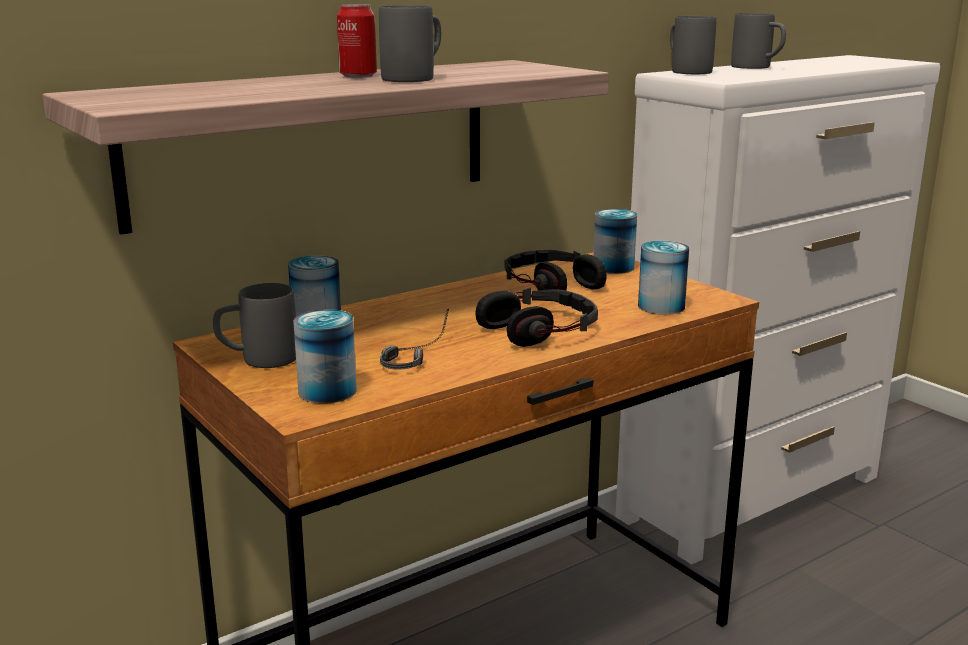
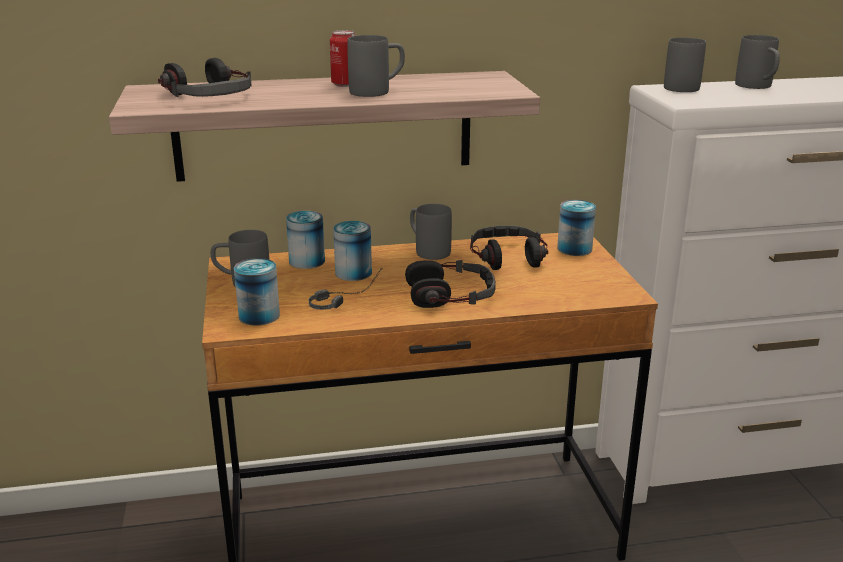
camera: 25 degrees right, 5 degrees up
(199, 92) = (208, 95): none -> headphones
(454, 292) = (427, 250): none -> grey mug
(661, 306) = (568, 292): can -> can (353, 273)

